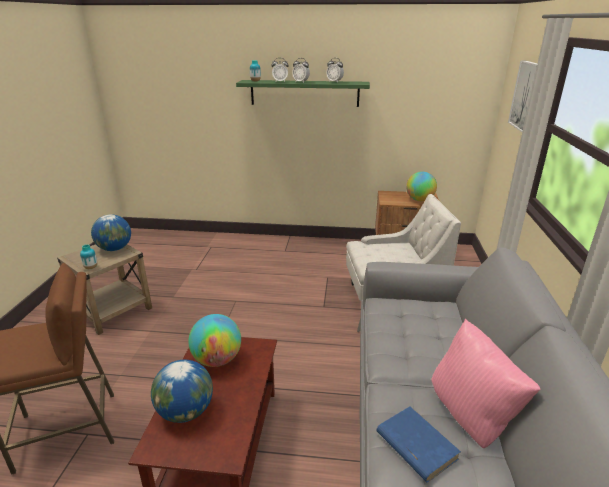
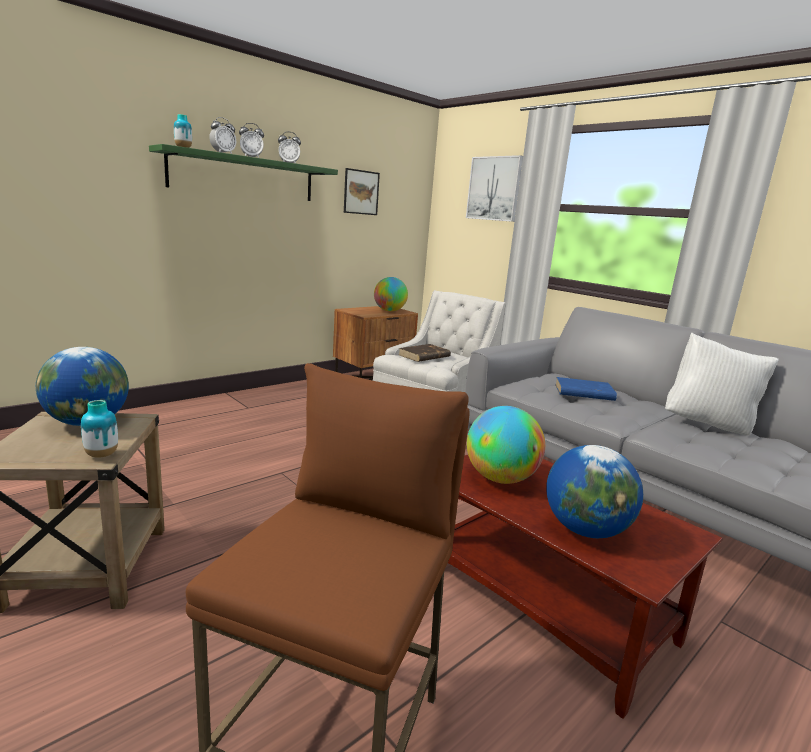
camera: 50 degrees left, 10 degrees down
(377, 251) = (424, 356): none -> brown book
(410, 96) = (361, 192): none -> picture
(415, 445) = (733, 450): blue book -> blue book (583, 392)
(471, 417) = (708, 425): pink pillow -> white pillow

